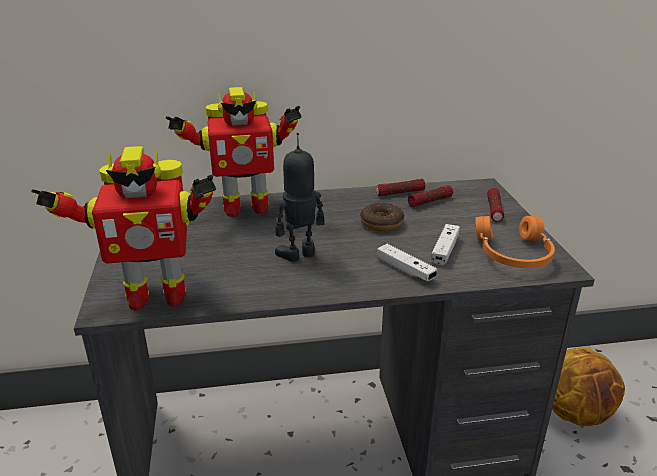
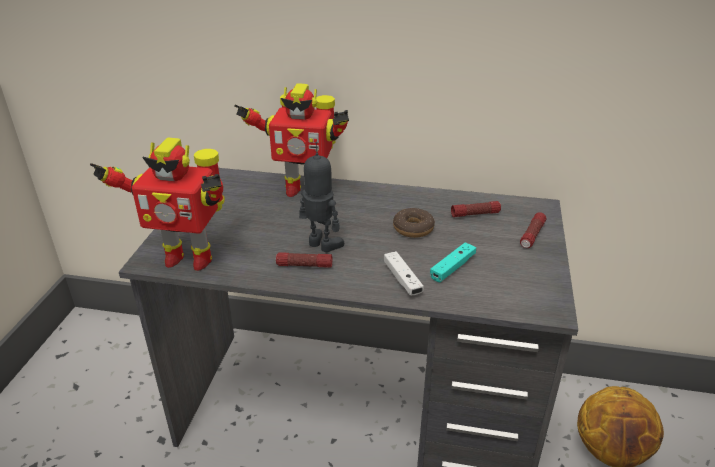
camera: 20 degrees right, 5 degrees up
(300, 255) = (321, 245): toy robot -> toy robot turned 45 degrees clockwise
(400, 193) = (452, 200): flashlight -> flashlight (304, 265)
(445, 250) = (452, 267): white game controller -> turquoise game controller
(512, 254) = (514, 285): orange headphones -> none

